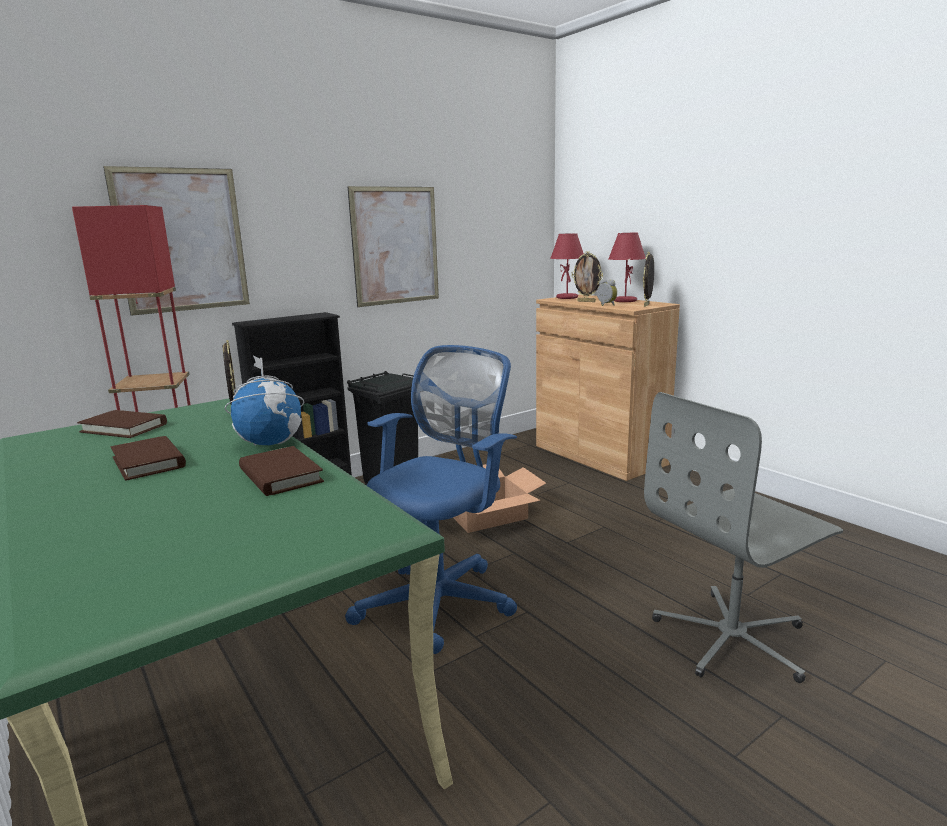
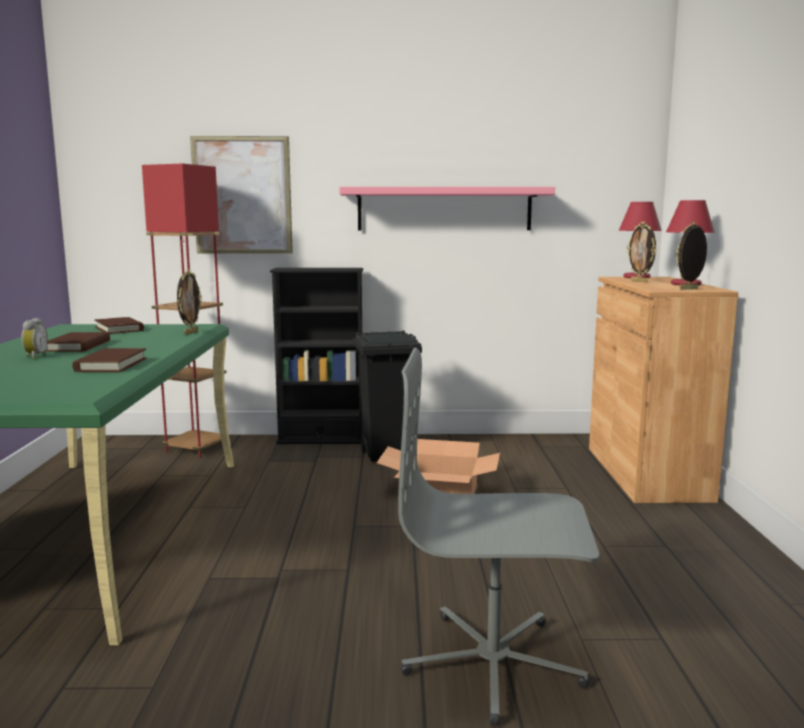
camera: 35 degrees right, 5 degrees down
(271, 443) = (160, 349): globe -> none
(395, 246) = (444, 209): picture -> pink shelf
(441, 601) = (297, 538): blue office chair -> none
(605, 305) = (642, 285): alarm clock -> alarm clock (34, 356)

